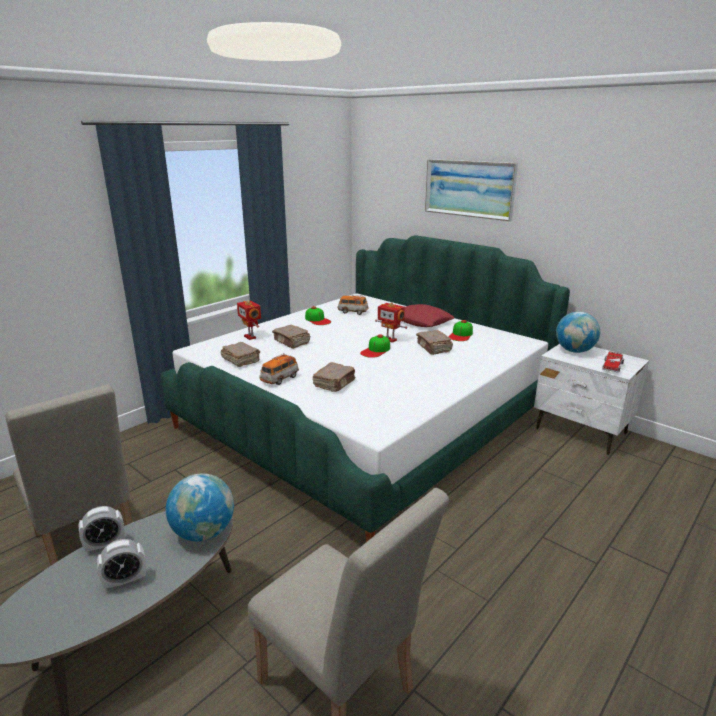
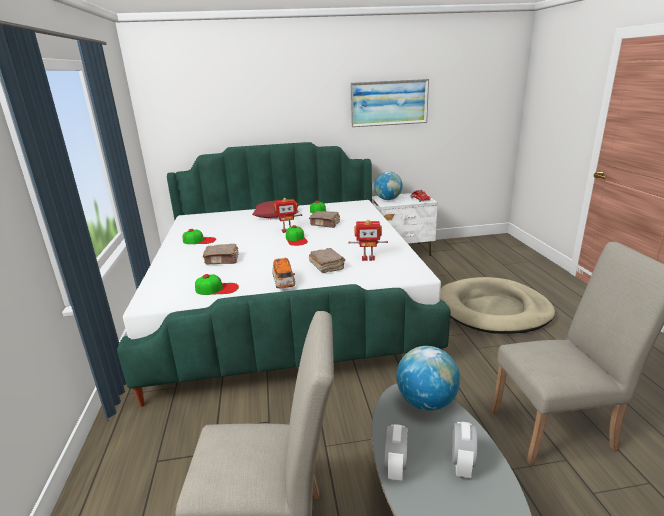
camera: 50 degrees left, 0 degrees up
(240, 360) = (217, 288): brown book -> cap
(251, 337) = (175, 272): toy robot -> toy robot (368, 258)
(352, 312) = (212, 226): toy car -> none
(469, 188) = (272, 99): picture -> picture (389, 103)
(545, 554) = (493, 309): none -> beige dog bed

